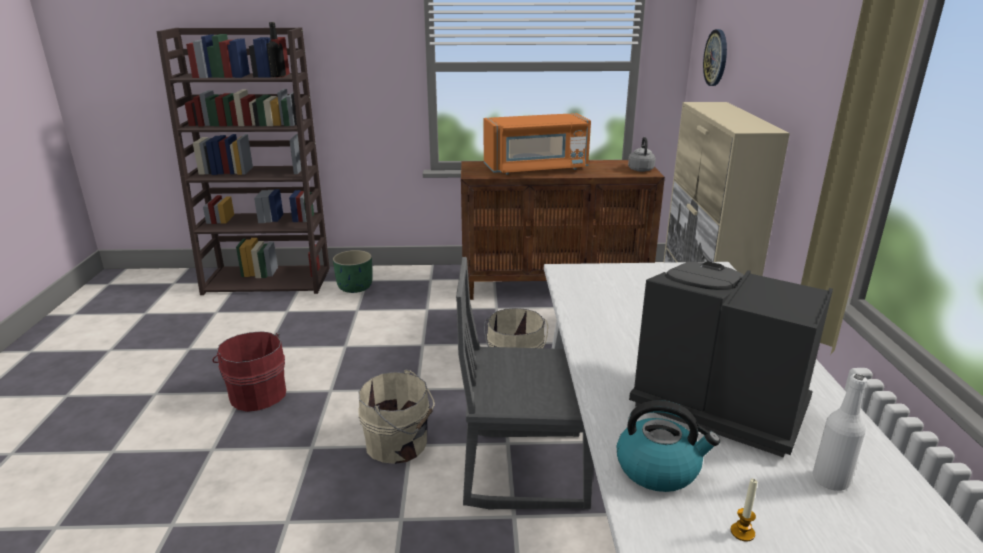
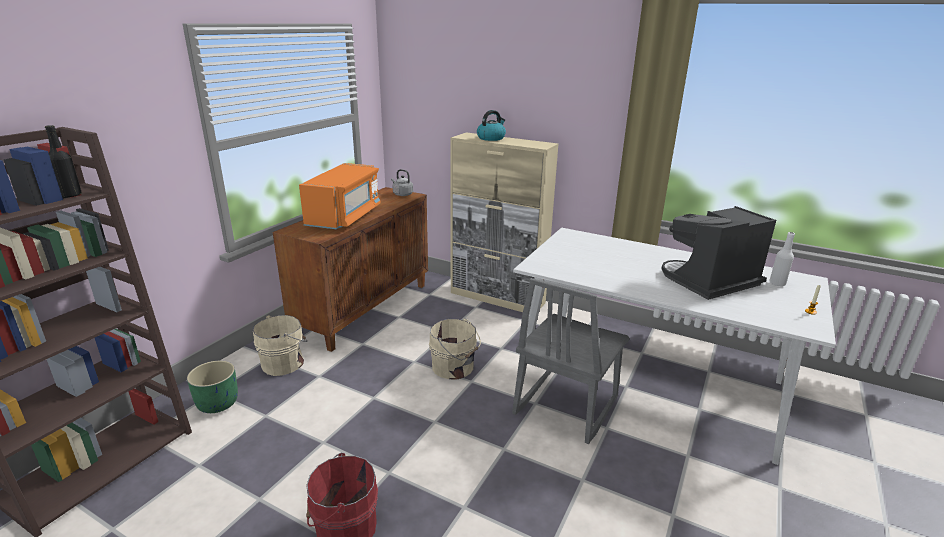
camera: 60 degrees left, 0 degrees up
(399, 444) = (498, 454): beige bucket -> beige bucket (284, 362)
(659, 468) = (762, 312): kettle -> kettle (491, 138)
(716, 57) = (432, 103): wall clock -> none

